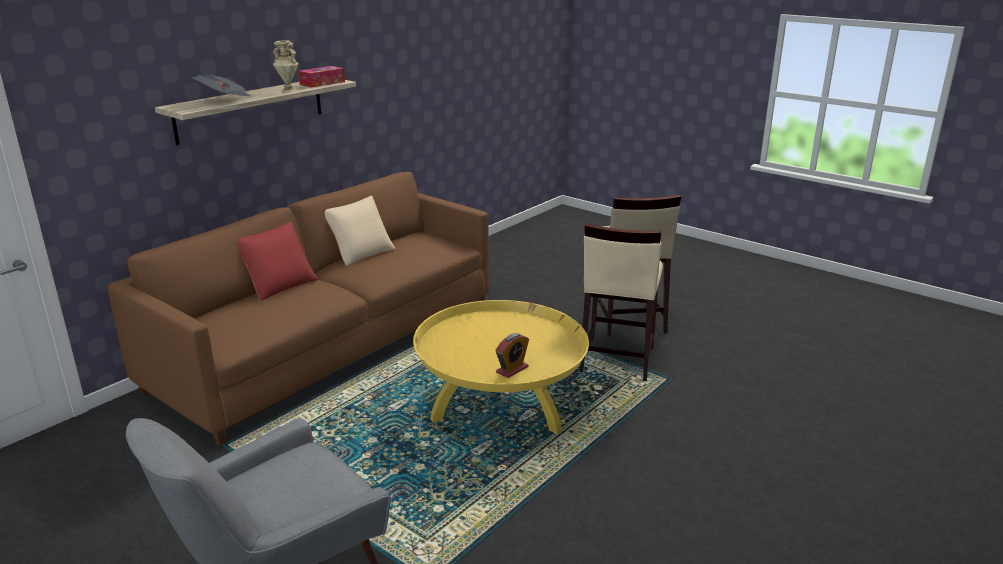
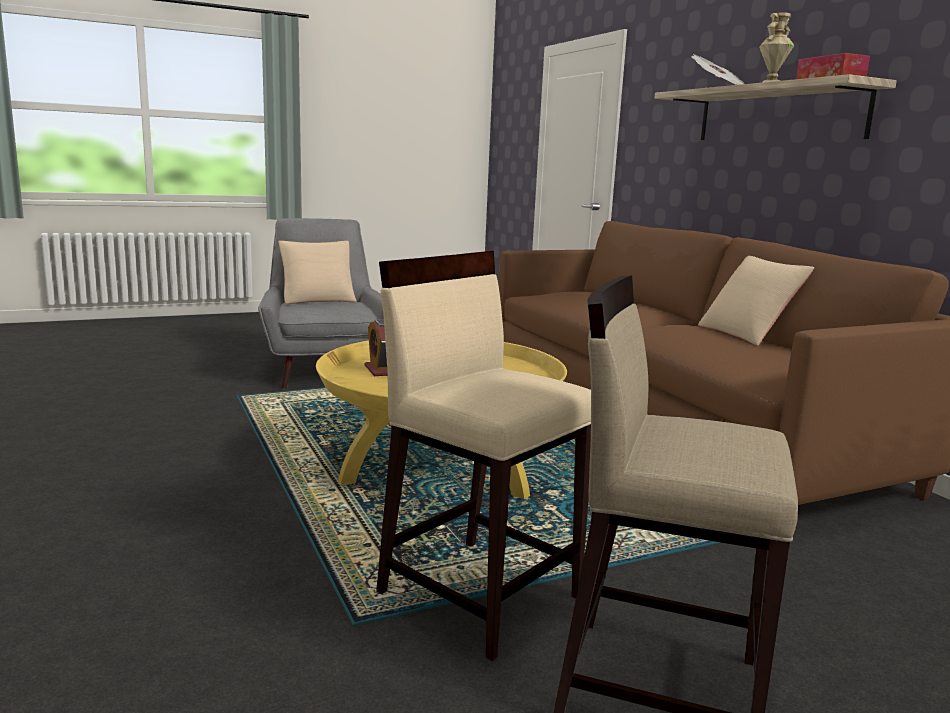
camera: 115 degrees right, 10 degrees down
(255, 508) = (318, 299): none -> beige pillow
(279, 284) = (654, 306): red pillow -> none

